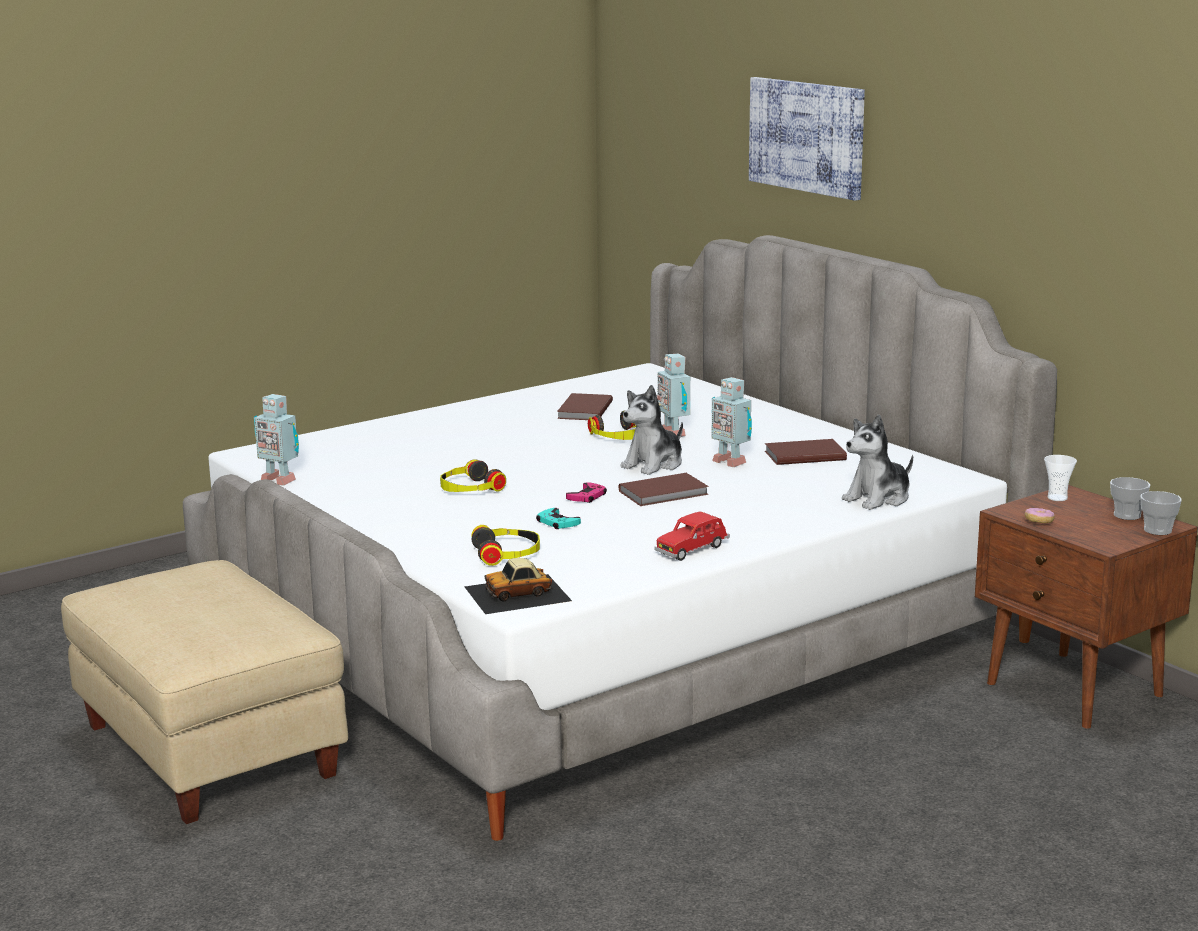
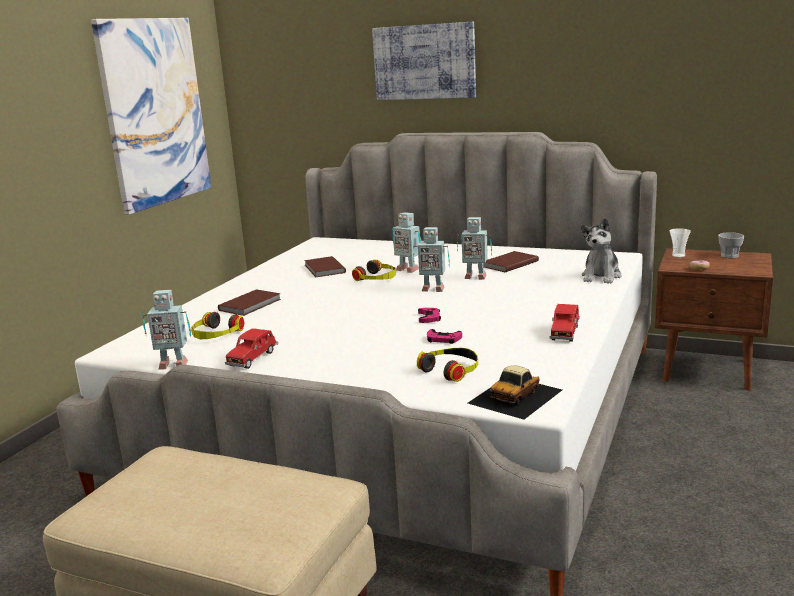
camera: 30 degrees left, 0 degrees up
(353, 493) = (253, 358): none -> red toy car
(460, 161) = (154, 112): none -> picture
(470, 488) = (338, 333): headphones -> headphones (216, 334)
(557, 523) = (443, 339): turquoise game controller -> pink game controller
(654, 464) = (432, 289): plush toy -> toy robot
(665, 493) = (474, 303): brown book -> brown book (251, 304)
(1157, 530) = (760, 259): cup -> none

